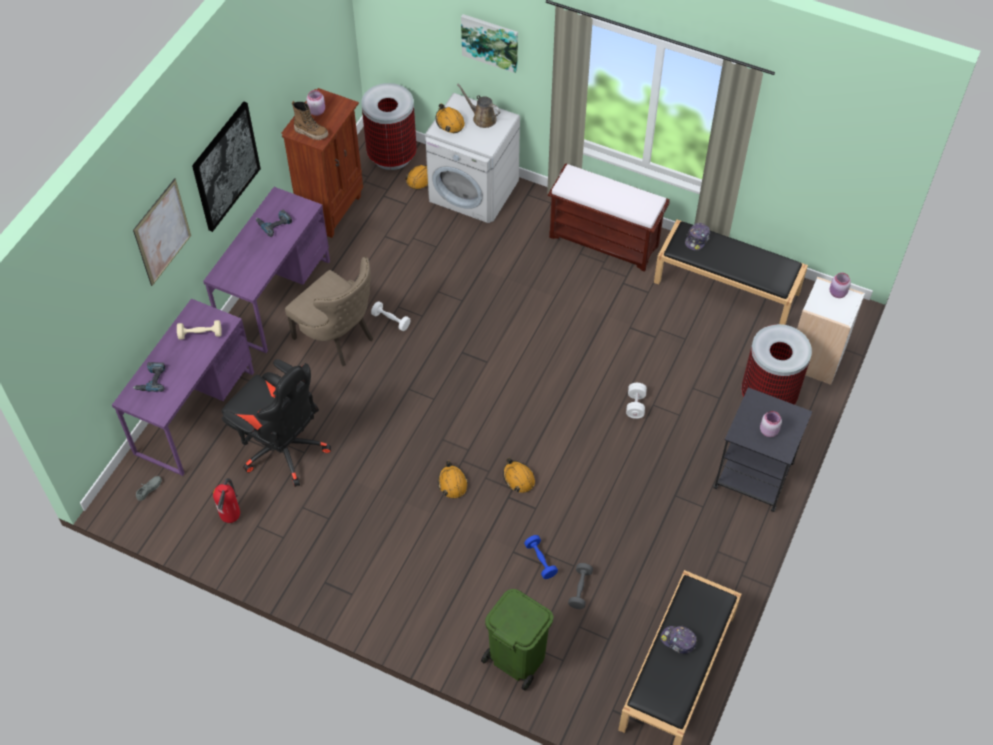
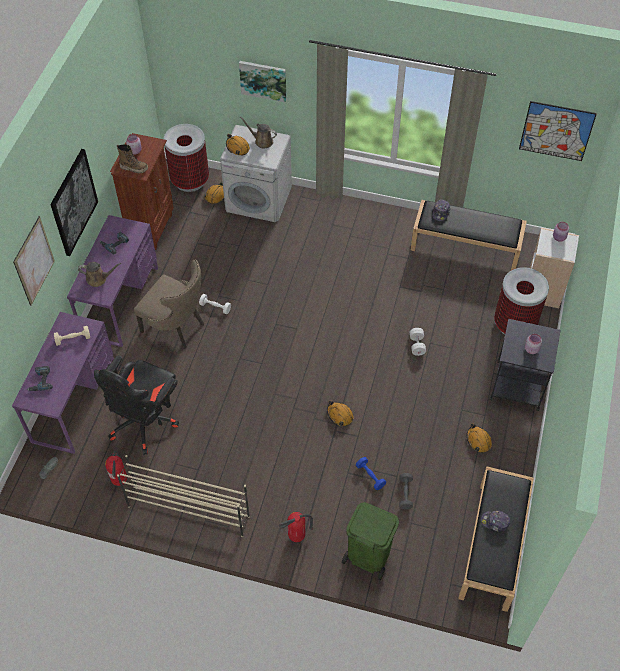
camera: 10 degrees left, 0 degrees up
(246, 264) = (98, 279): none -> brown watering can
(279, 445) = (146, 418): black office chair -> black office chair turned 90 degrees clockwise
(306, 567) = (188, 511): none -> beige shoe rack
(432, 621) = (296, 537): none -> fire extinguisher
(452, 483) = (289, 427): orange hard hat -> orange hard hat (478, 440)
(605, 241) = (367, 224): brown bench -> none
(850, 155) = (556, 131): none -> picture

